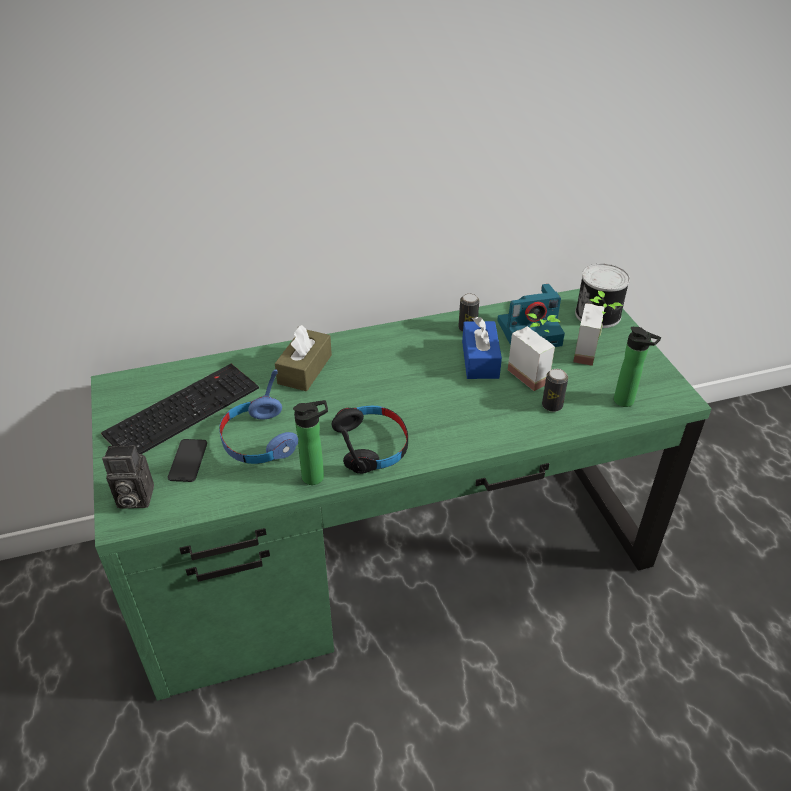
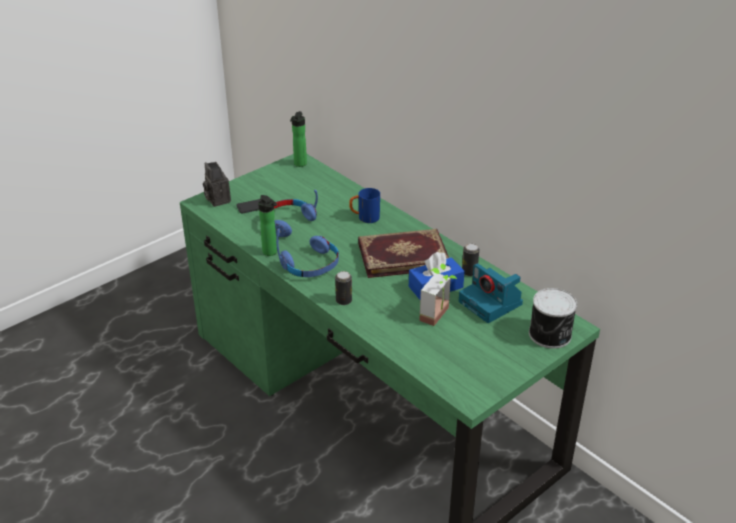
camera: 65 degrees right, 5 degrees down
(183, 409) = (295, 189): keyboard -> none
(305, 369) = (364, 218): brown tissue box -> blue mug
(371, 445) = (311, 265): black headphones -> blue headphones
(404, 364) = (402, 255): none -> book
(552, 405) = (409, 333): can -> can (344, 300)
(593, 354) = (491, 342): potted plant -> none
(626, 402) = (442, 370): bottle -> bottle (299, 164)

